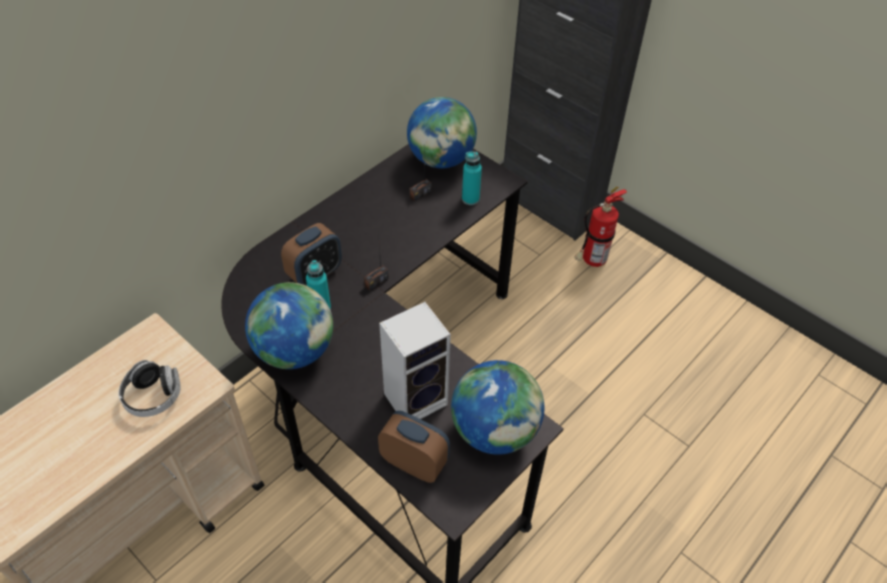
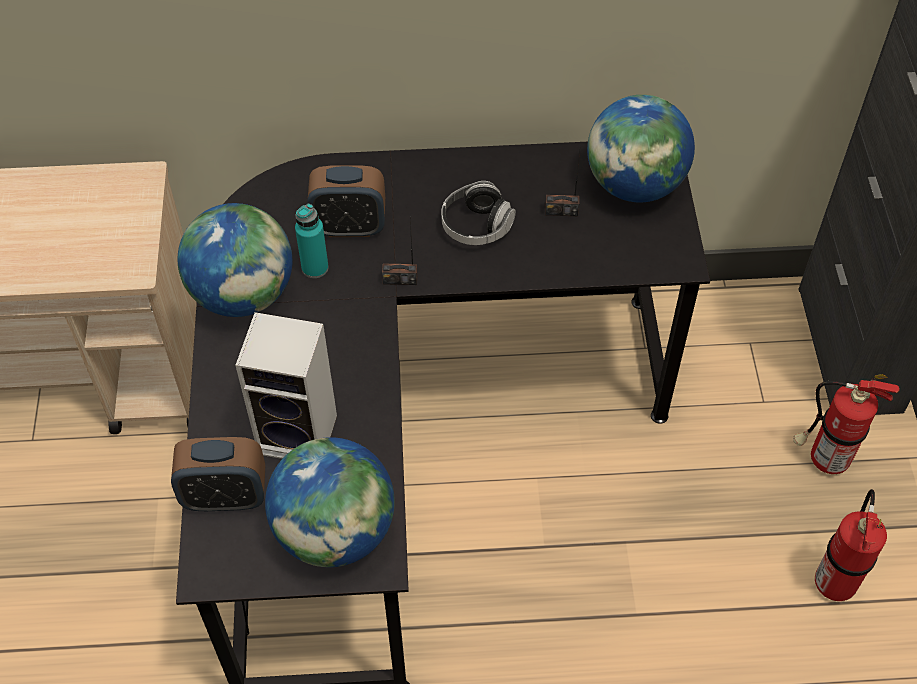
camera: 45 degrees right, 5 degrees up
(153, 397) = (80, 245): headphones -> headphones (476, 226)
(414, 462) = (225, 496): alarm clock -> alarm clock turned 105 degrees clockwise
(470, 199) = (613, 256): turquoise bottle -> none
(651, 311) = (834, 580): none -> fire extinguisher

